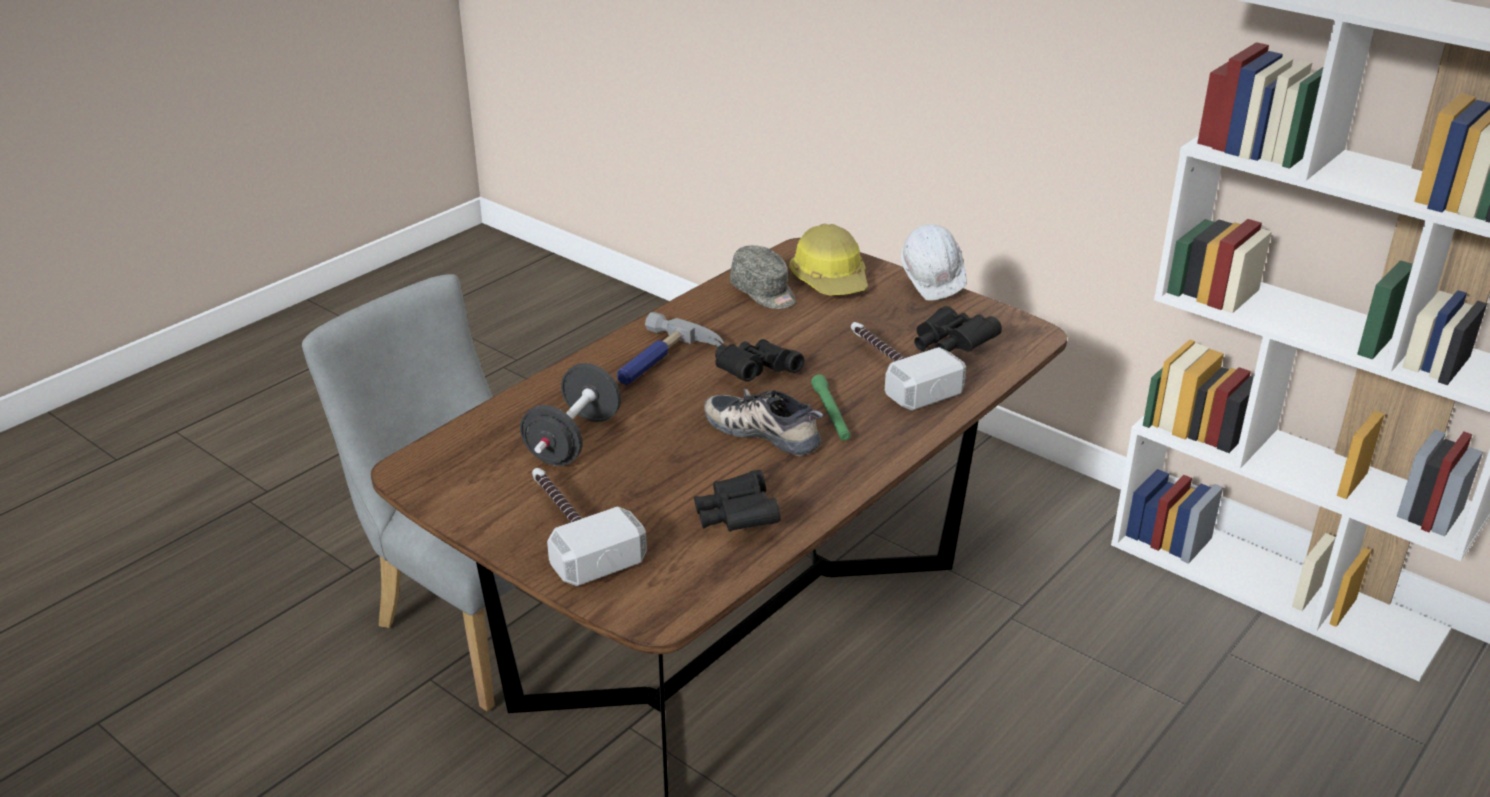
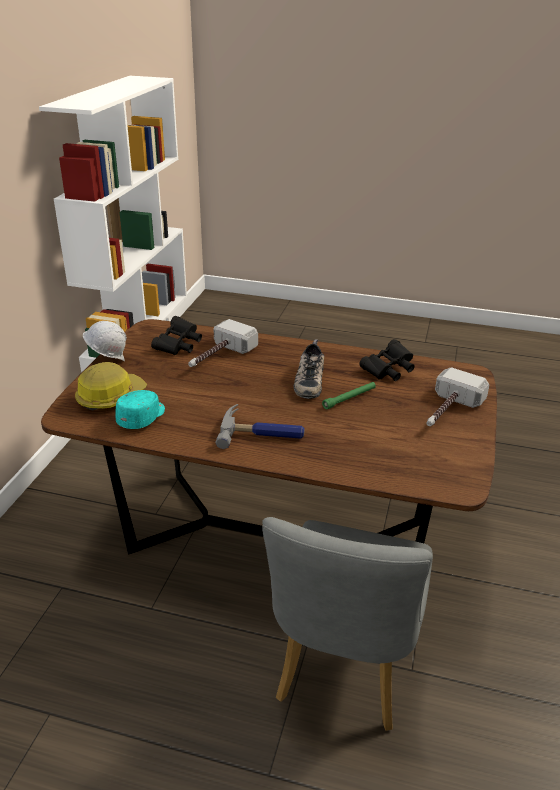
camera: 115 degrees left, 0 degrees up
(573, 440) = (374, 437): black dumbbell -> none
(754, 374) = (252, 396): black binoculars -> none
(764, 292) = (142, 417): grey cap -> turquoise cap
(831, 414) = (276, 365): green flashlight -> green flashlight (349, 398)

